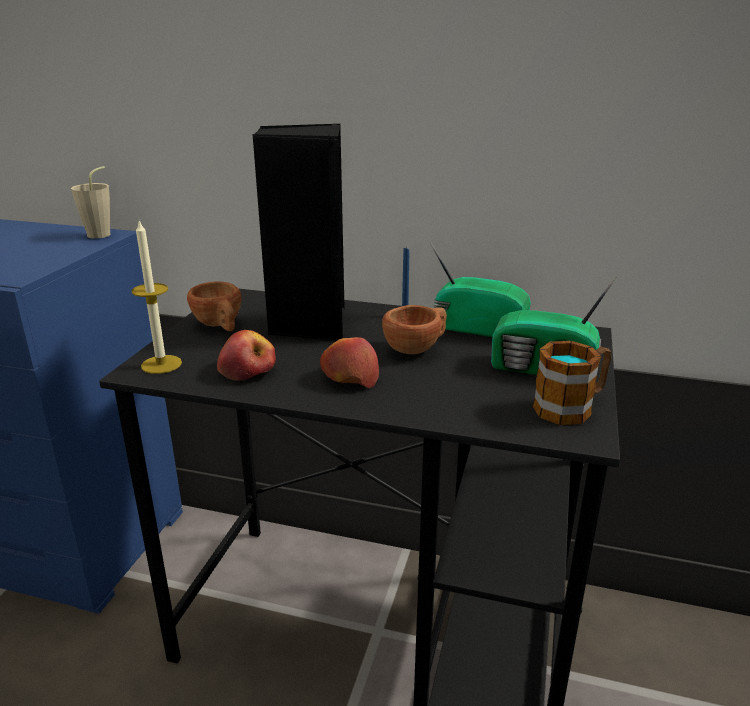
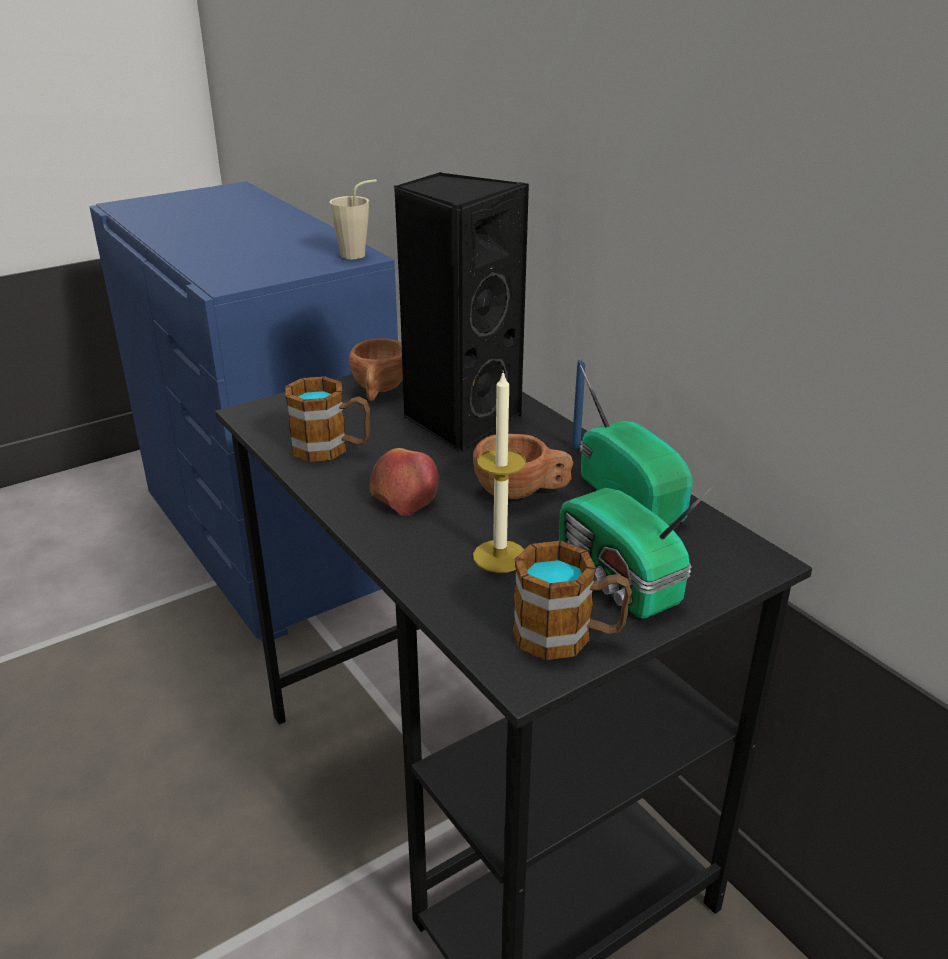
camera: 40 degrees right, 5 degrees up
(161, 364) = (276, 414): candle -> candle (499, 556)
(247, 370) = (331, 449): apple -> mug

